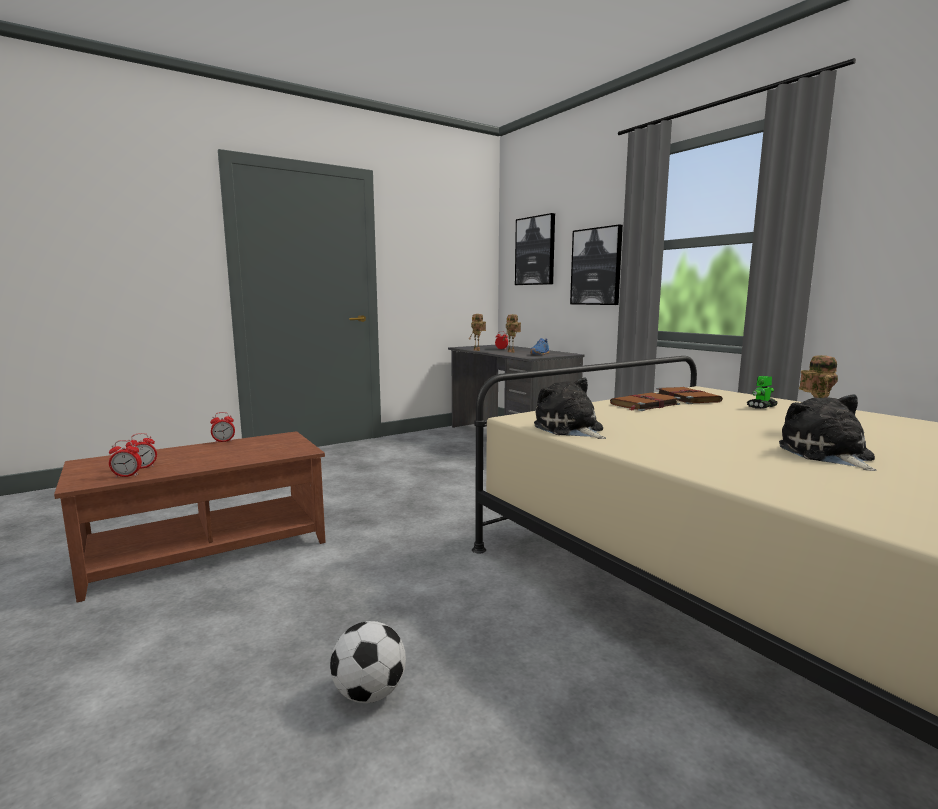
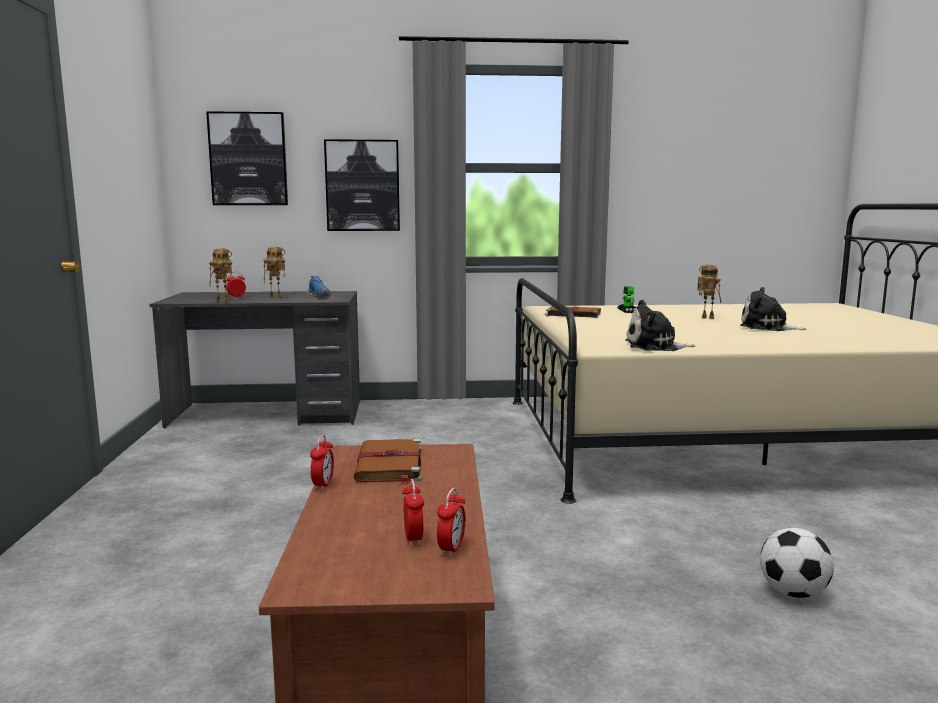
camera: 60 degrees left, 0 degrees up
(644, 404) = (584, 323): brown book -> brown book (389, 465)

